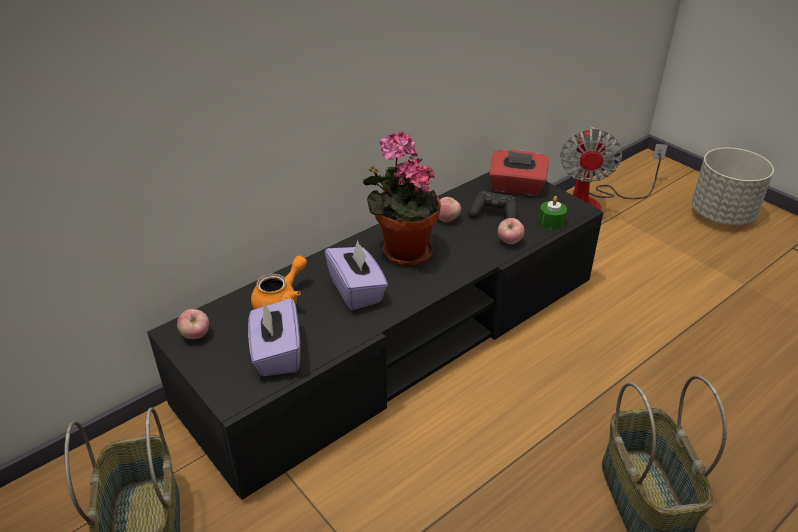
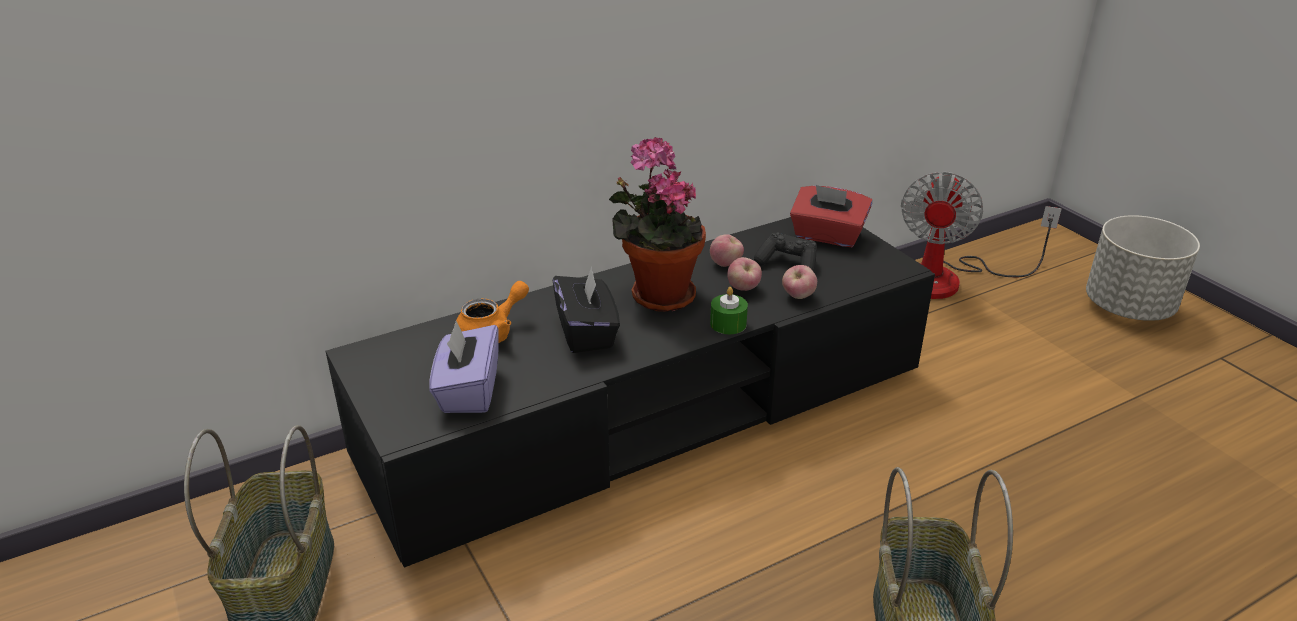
camera: 10 degrees right, 5 degrees down
(196, 336) = (379, 361): apple -> apple (743, 289)
(357, 291) = (587, 332): purple tissue box -> black tissue box
(551, 222) = (861, 279): green candle -> green candle (728, 324)

